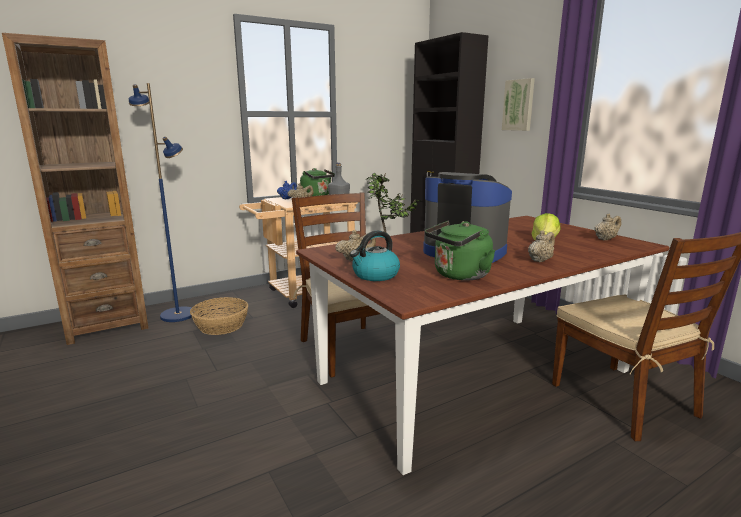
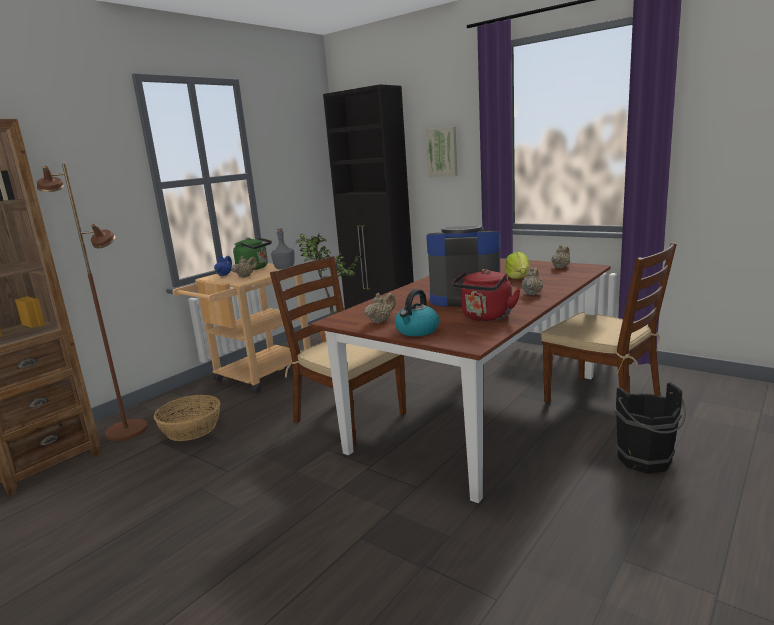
camera: 20 degrees left, 0 degrees up
(178, 315) = (126, 430): blue floor lamp -> brown floor lamp
(459, 275) = (485, 317): green kettle -> red kettle
(632, 493) = (646, 462): none -> black bucket

